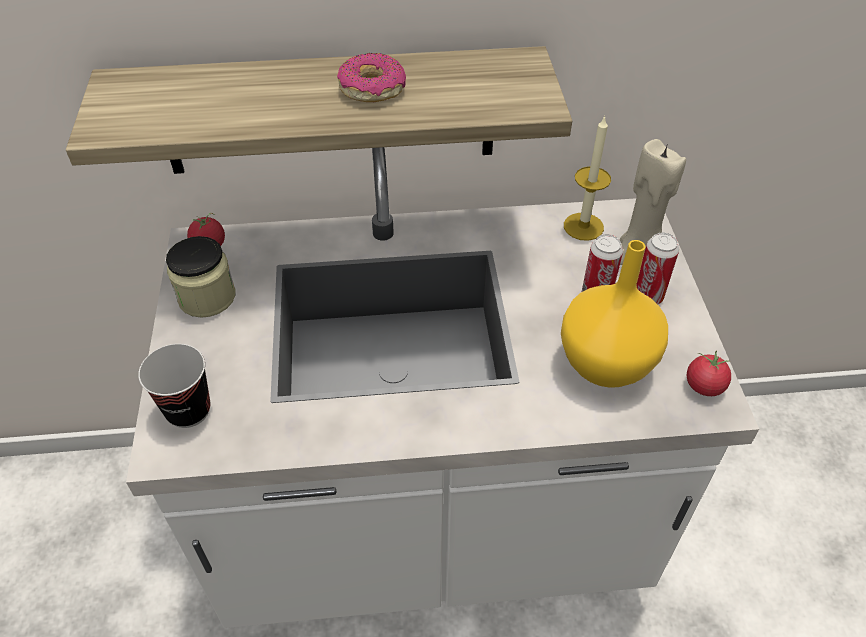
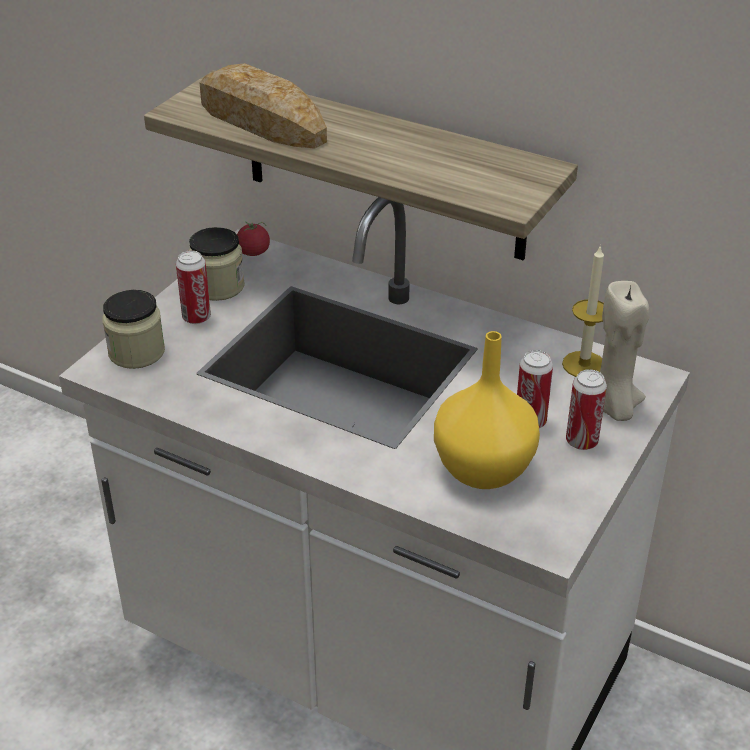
camera: 35 degrees right, 10 degrees down
(188, 410) = (136, 352): cup -> jar
(208, 108) = (261, 120): none -> bread
(216, 341) = (196, 317): none -> can
(372, 88) = (393, 147): donut -> none
(704, 386) = (554, 526): tomato -> none

